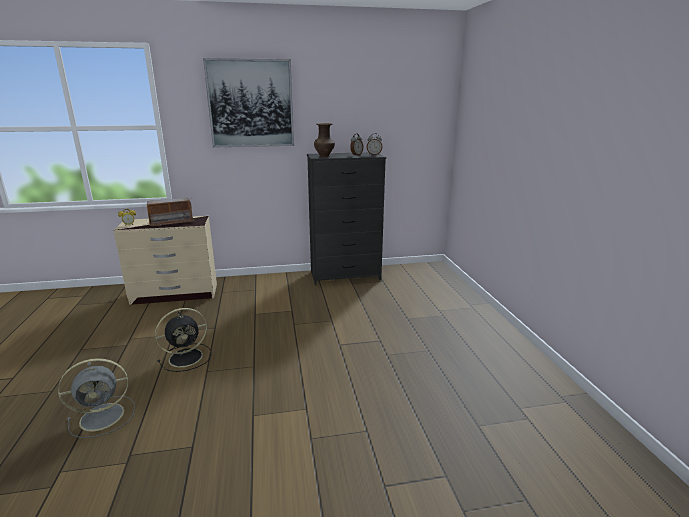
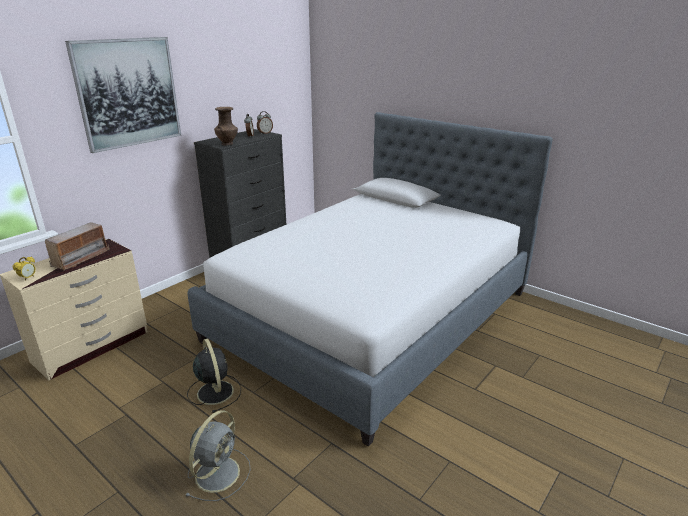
camera: 40 degrees left, 5 degrees up
(187, 357) = (215, 391): black fan -> black fan turned 45 degrees counterclockwise
(383, 357) = (373, 316): none -> bed

